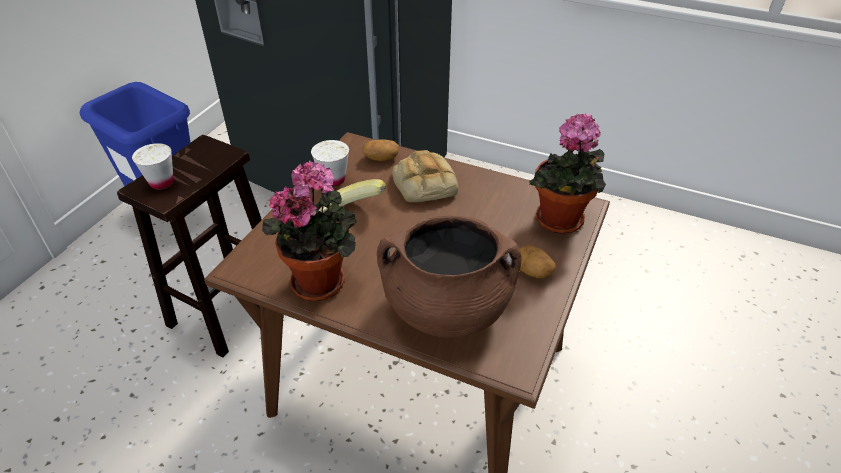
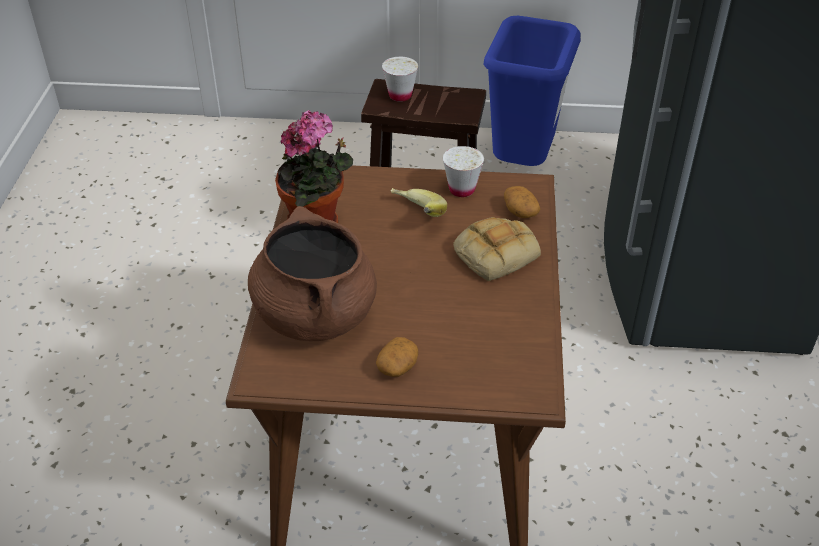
camera: 70 degrees right, 0 degrees up
(560, 222) = (491, 378): potted plant -> none

